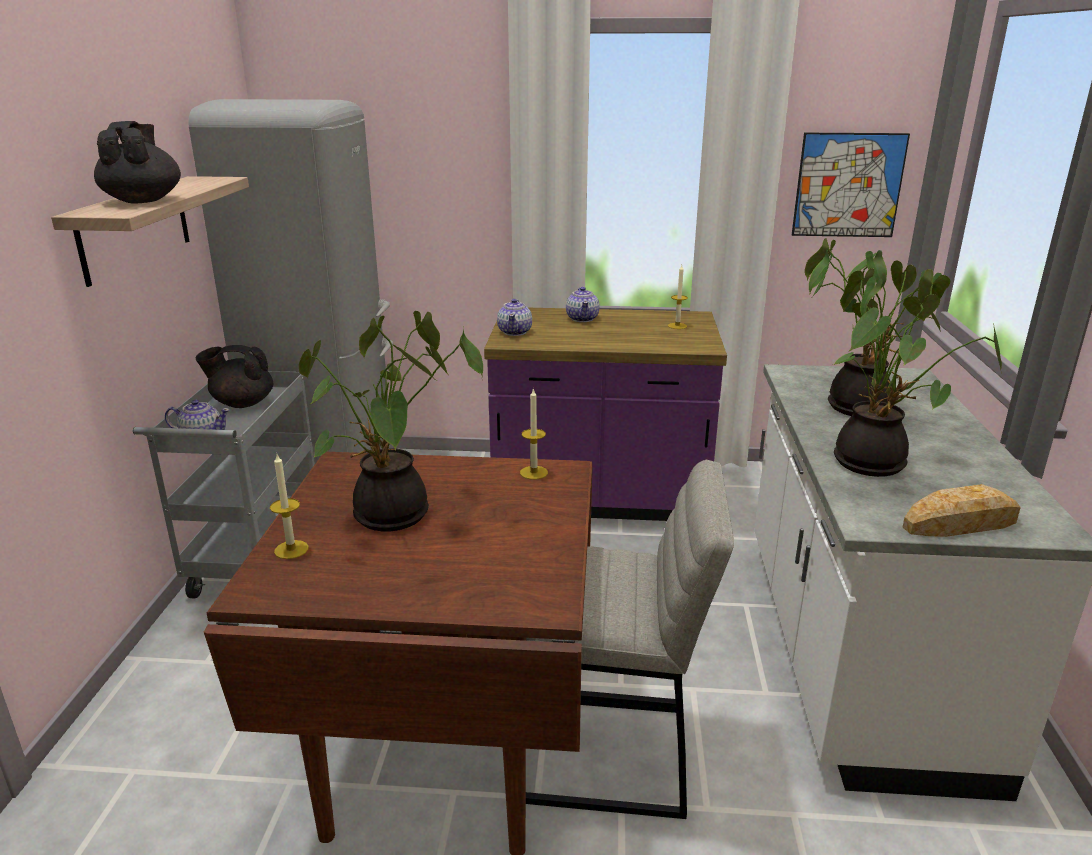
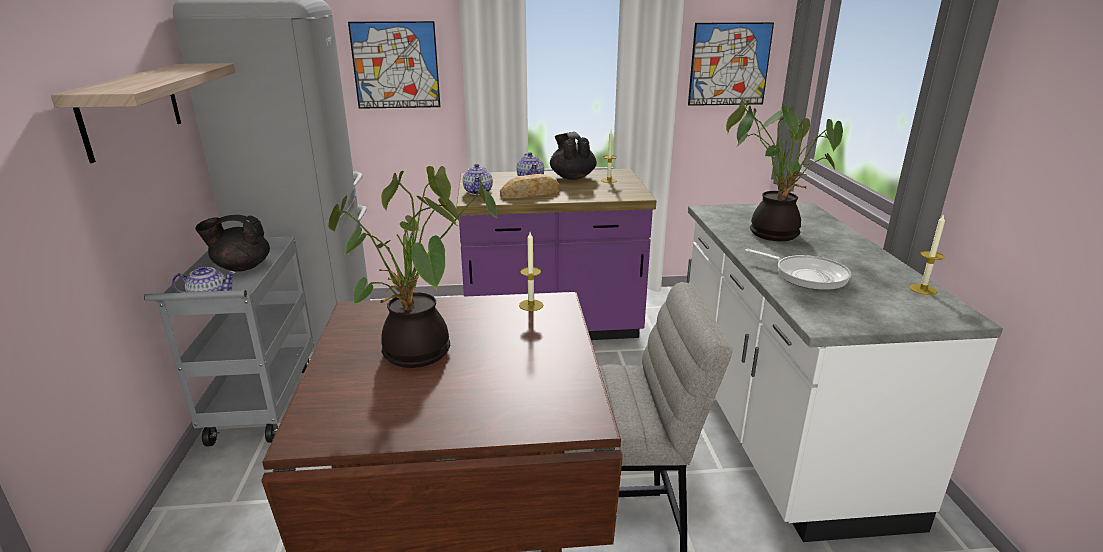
camera: 10 degrees left, 0 degrees up
(143, 201) = (141, 81): black teapot -> black teapot (572, 177)
(291, 549) = (331, 392): candle -> candle (923, 289)
(435, 177) = (395, 65): none -> picture
(876, 463) = (806, 275): potted plant -> frying pan
(960, 523) = (890, 316): bread -> bread (530, 193)

